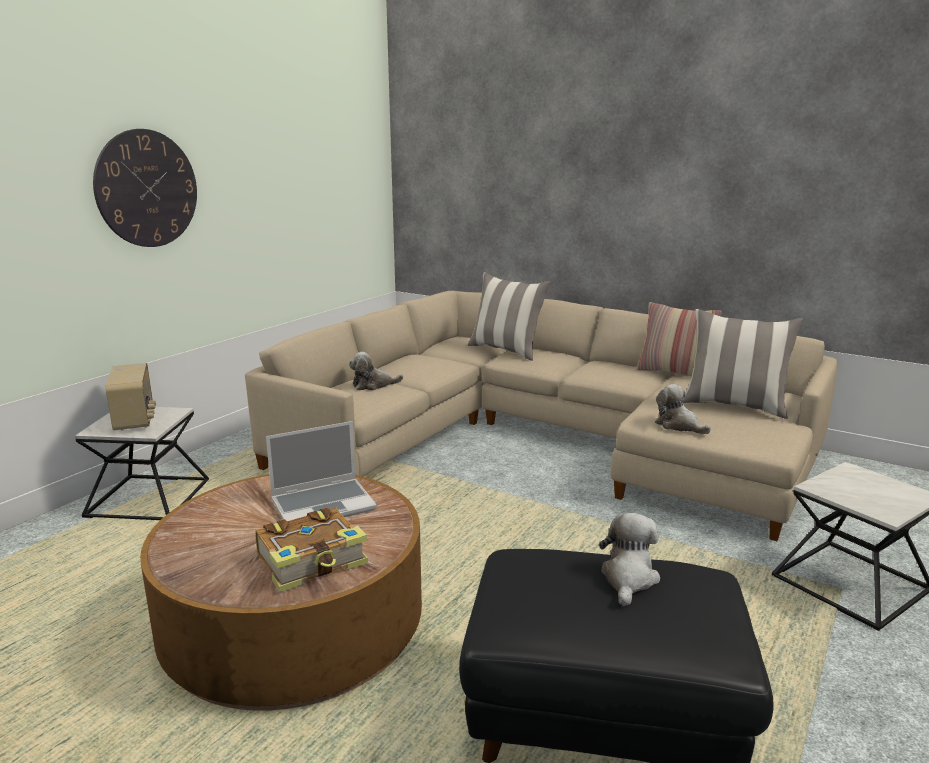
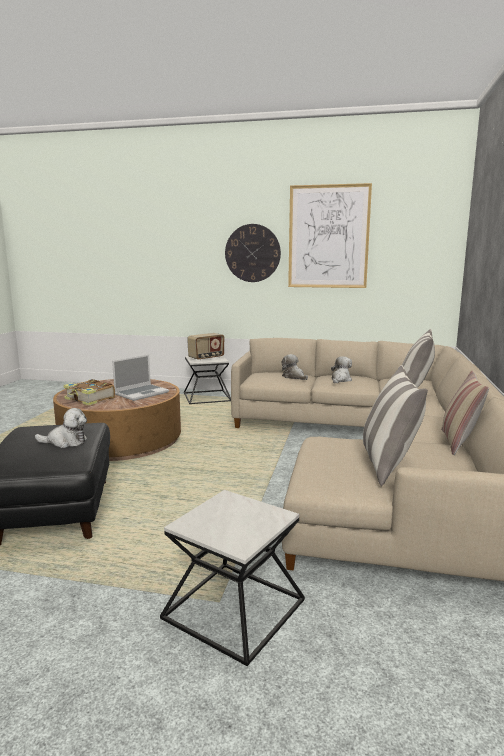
camera: 70 degrees right, 5 degrees down
(258, 153) = (328, 237): none -> picture
(324, 504) = (141, 393): laptop -> laptop turned 90 degrees counterclockwise
(678, 425) = (322, 450): plush toy -> plush toy (340, 380)

